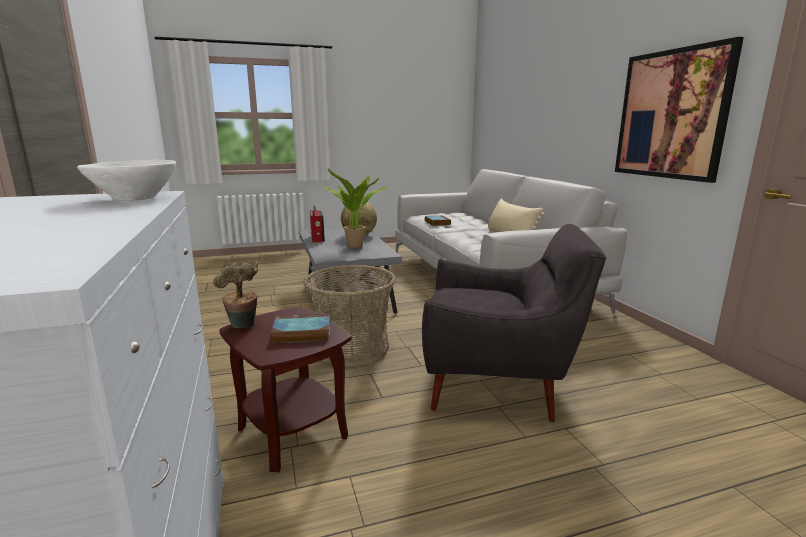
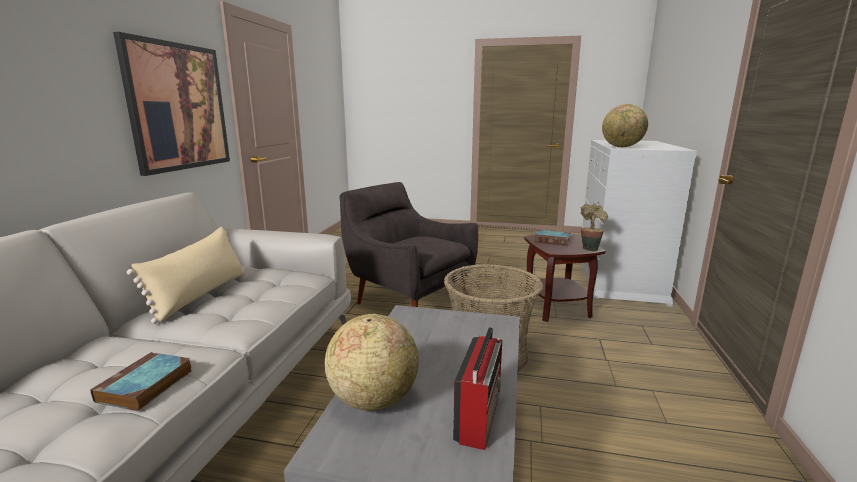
camera: 150 degrees left, 0 degrees up
(133, 198) = (622, 147): white bowl -> globe
(356, 247) = (430, 345): potted plant -> none

